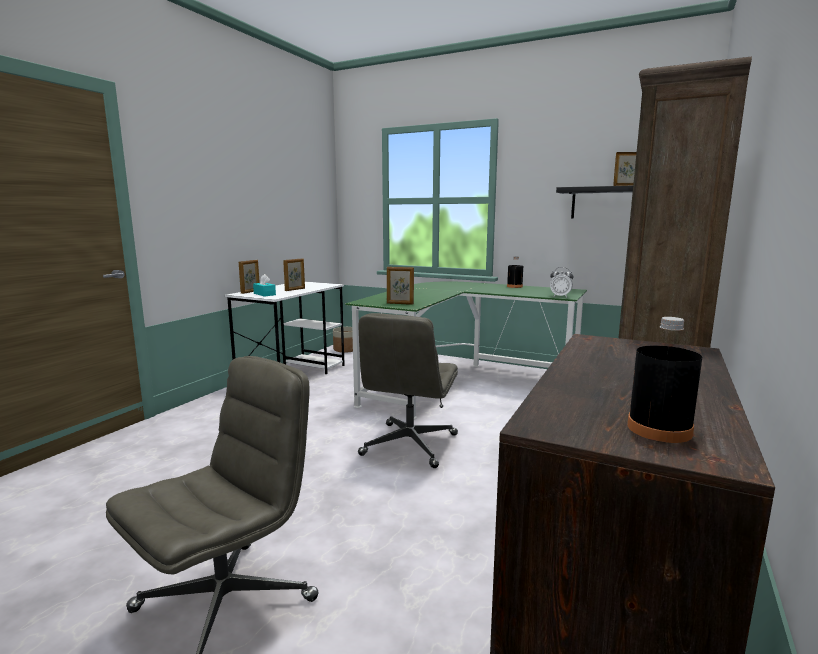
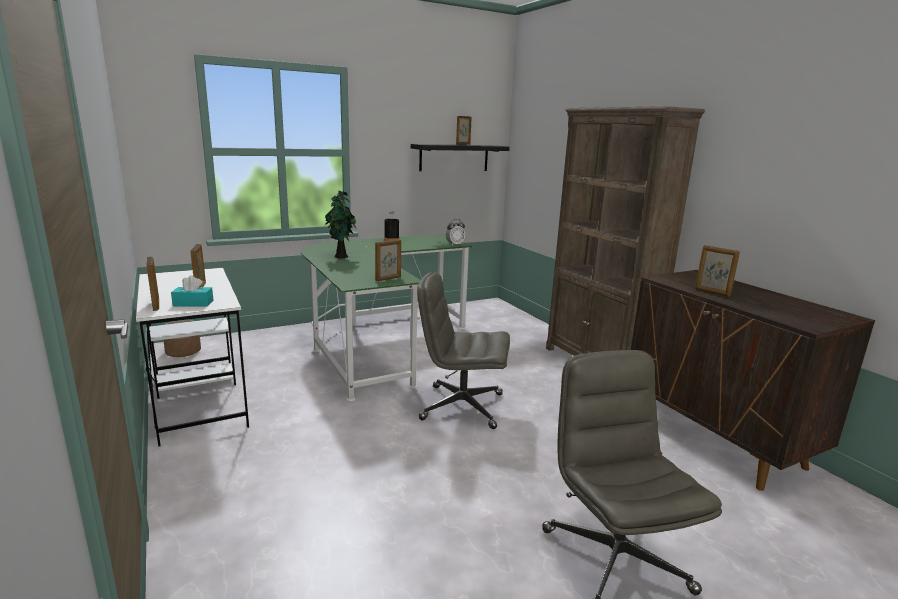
camera: 55 degrees left, 5 degrees up
(409, 445) = (461, 406): grey office chair -> grey office chair turned 135 degrees clockwise
(427, 289) = (342, 257): none -> potted plant
(592, 363) = (712, 292): none -> picture frame
(659, 429) = (818, 313): black bottle -> none

